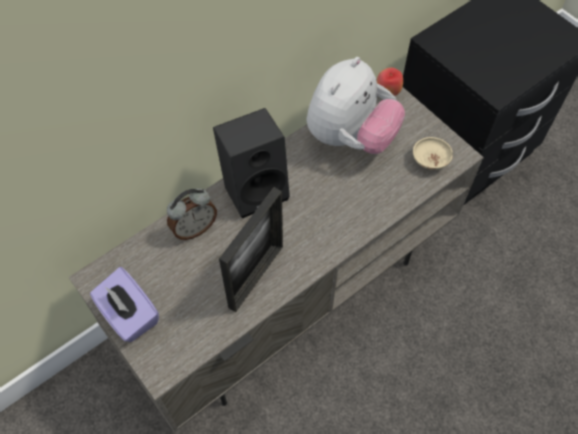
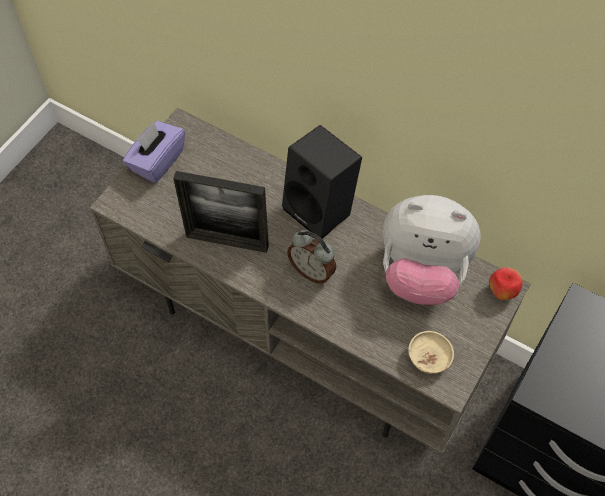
camera: 70 degrees right, 0 degrees up
(194, 228) = (258, 176): alarm clock -> alarm clock (312, 271)

